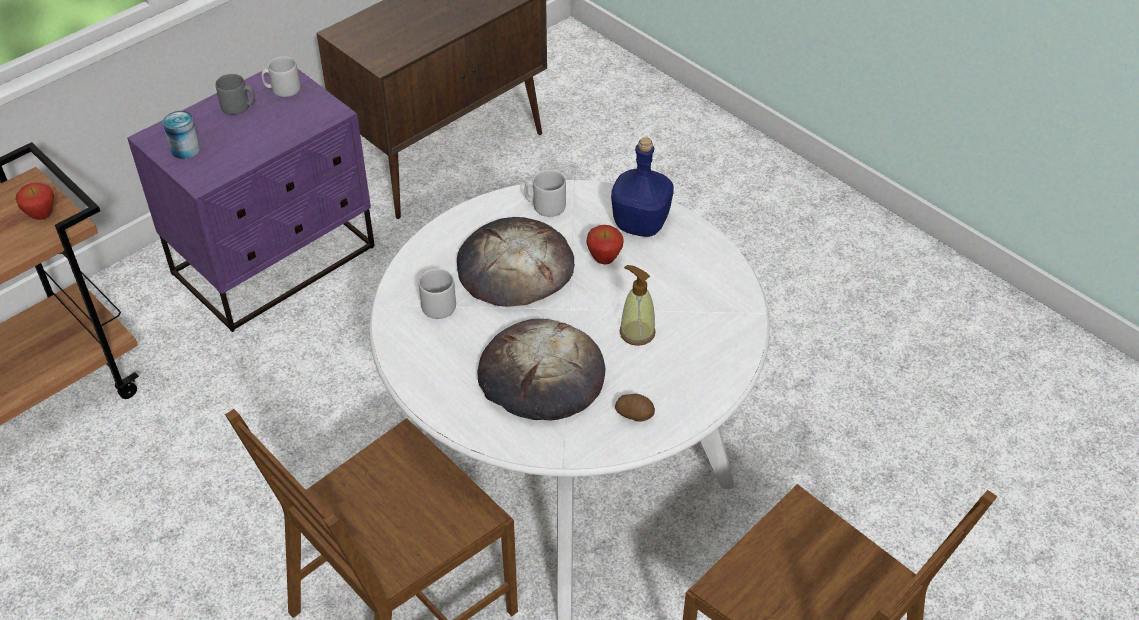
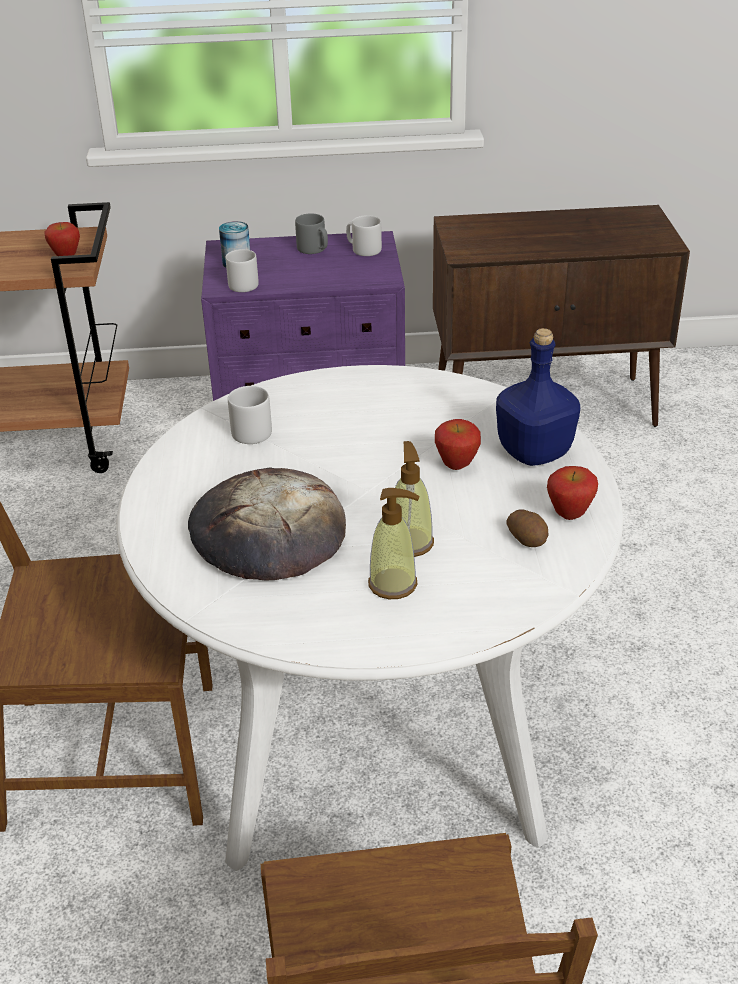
camera: 40 degrees right, 10 degrees down
(515, 267) = (361, 433): bread -> none
(545, 206) = (454, 398): grey mug -> grey mug (241, 284)
(635, 414) = (315, 613): potato -> potato (527, 539)
(658, 367) = (393, 584): none -> soap dispenser
(707, 260) = (569, 515): none -> apple

